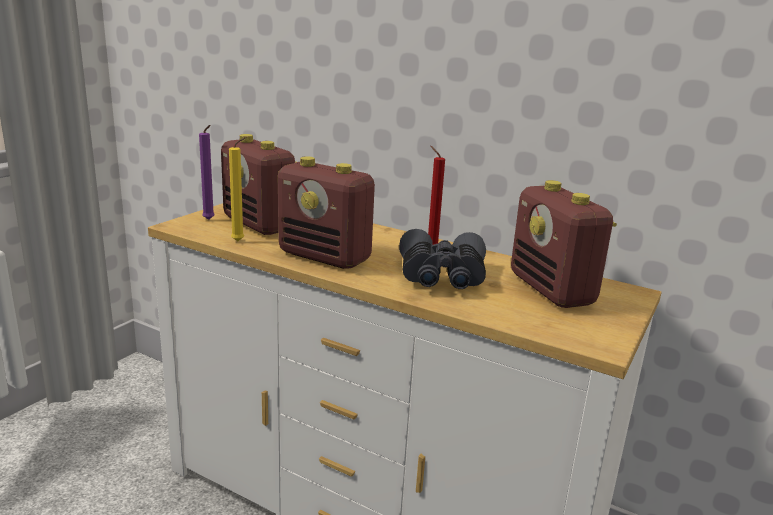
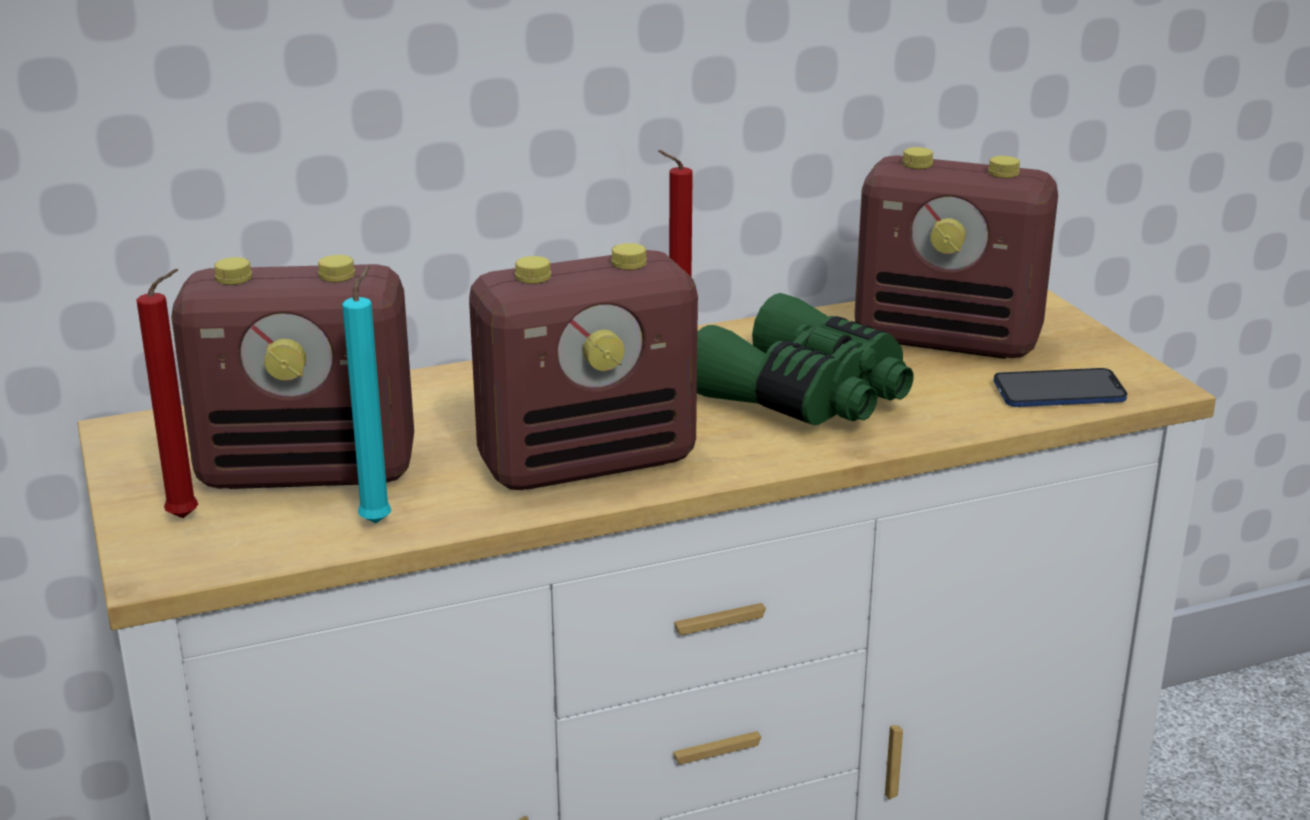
camera: 50 degrees left, 5 degrees up
(209, 220) = (189, 517): purple candle -> red candle
(240, 241) = (379, 520): yellow candle -> turquoise candle
(441, 277) = (806, 397): grey binoculars -> green binoculars
(548, 325) = (1059, 392): none -> phone

